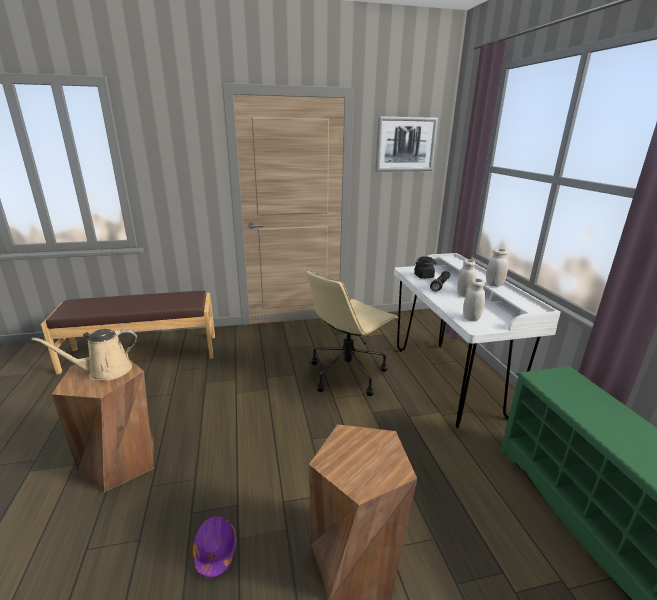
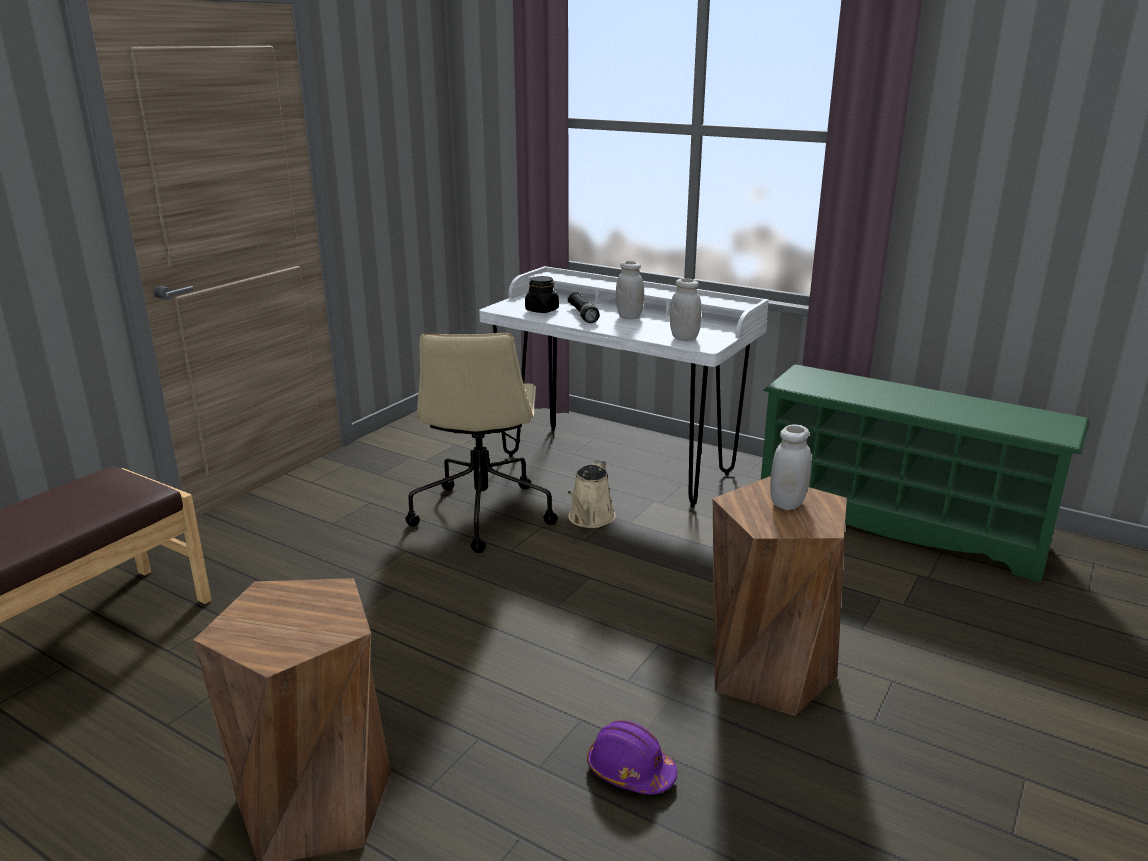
camera: 45 degrees left, 0 degrees up
(105, 371) = (289, 610): beige watering can -> beige watering can (590, 519)
(405, 144) = (394, 90): picture -> none
(494, 284) = (659, 292): white jar -> white jar (787, 503)

